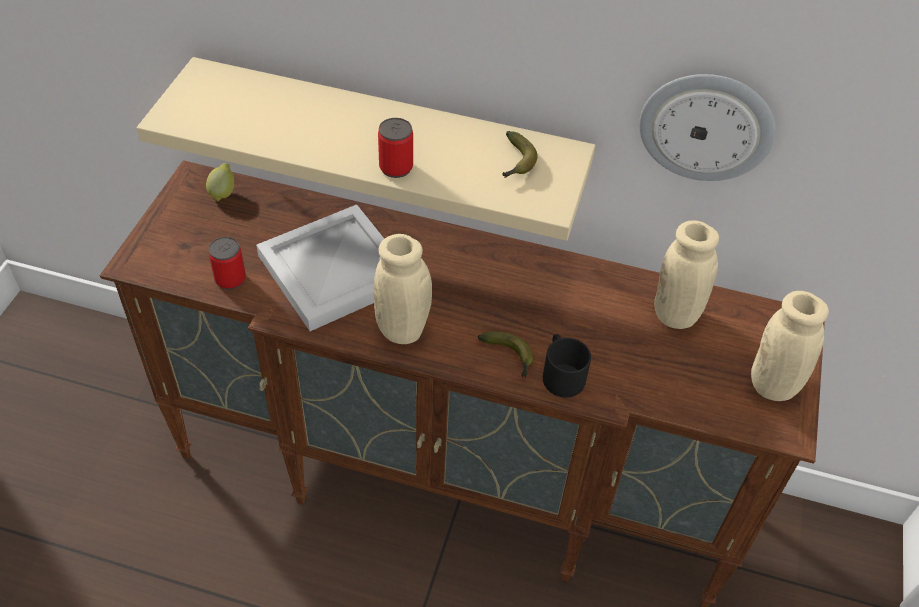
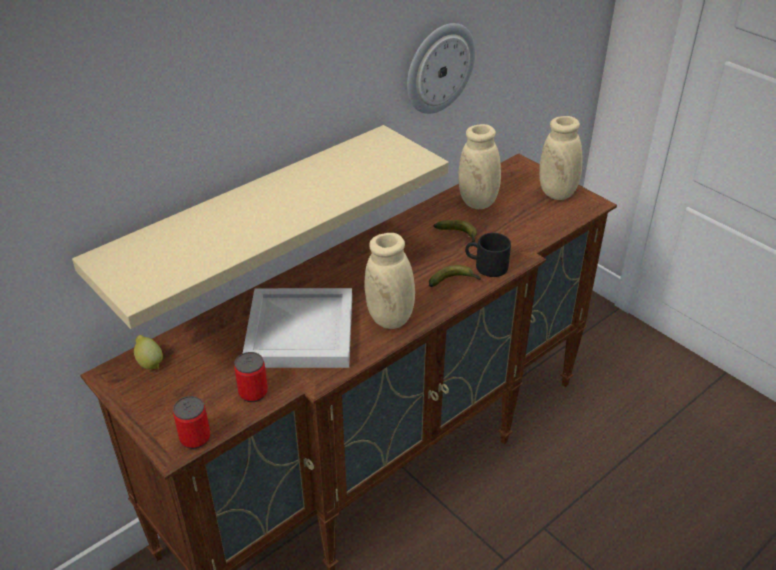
camera: 55 degrees left, 10 degrees down
(396, 167) = (323, 205): can -> can (195, 438)
(516, 162) = (370, 157): banana -> banana (459, 235)

